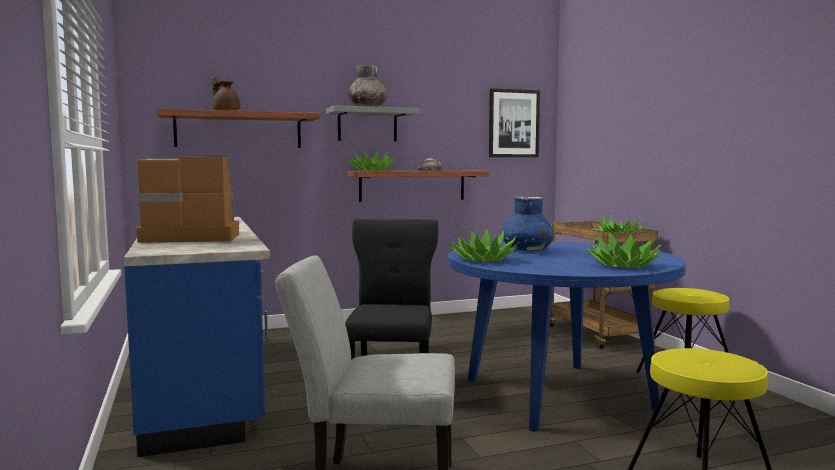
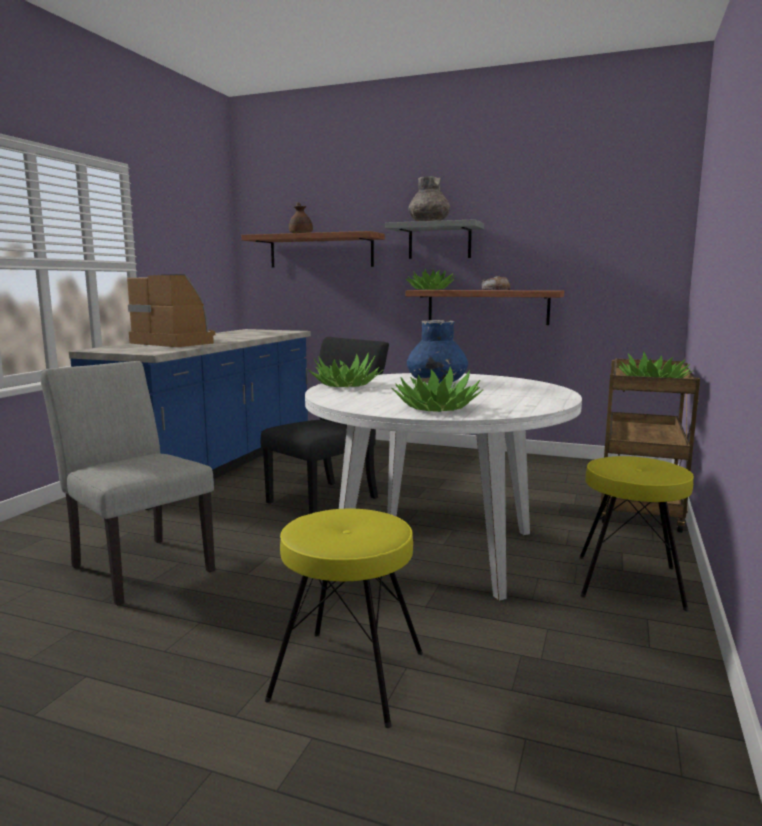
camera: 40 degrees right, 5 degrees up
(513, 123) = (625, 231): picture -> none
(558, 394) = (437, 550): blue dining table -> white dining table

